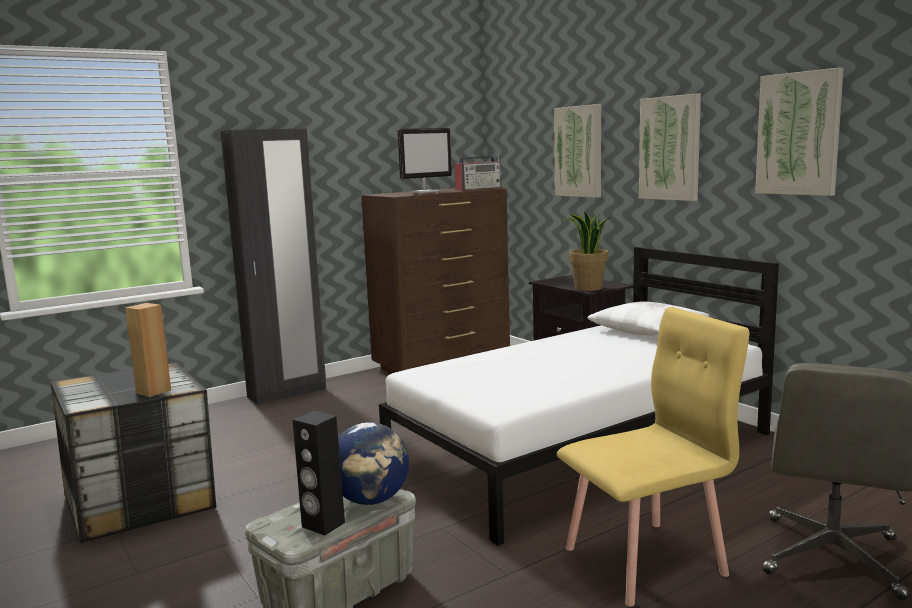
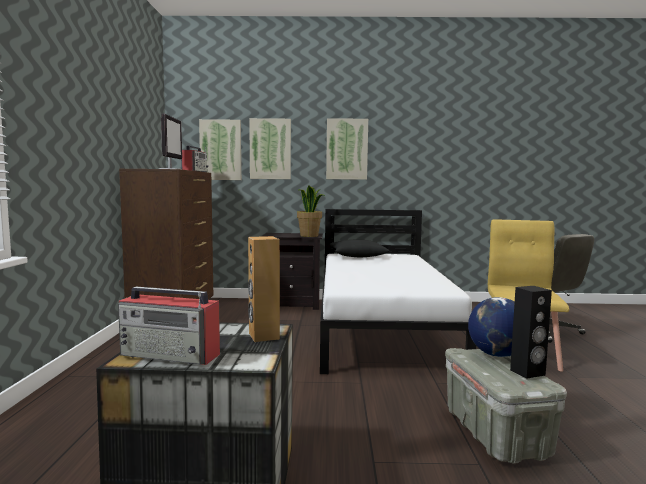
camera: 55 degrees left, 5 degrees down
(85, 386) = (171, 355): none -> radio
(287, 393) = (93, 365): black wardrobe -> none
(647, 329) = (357, 255): white pillow -> black pillow
(798, 134) = (427, 144): picture -> picture (220, 150)

